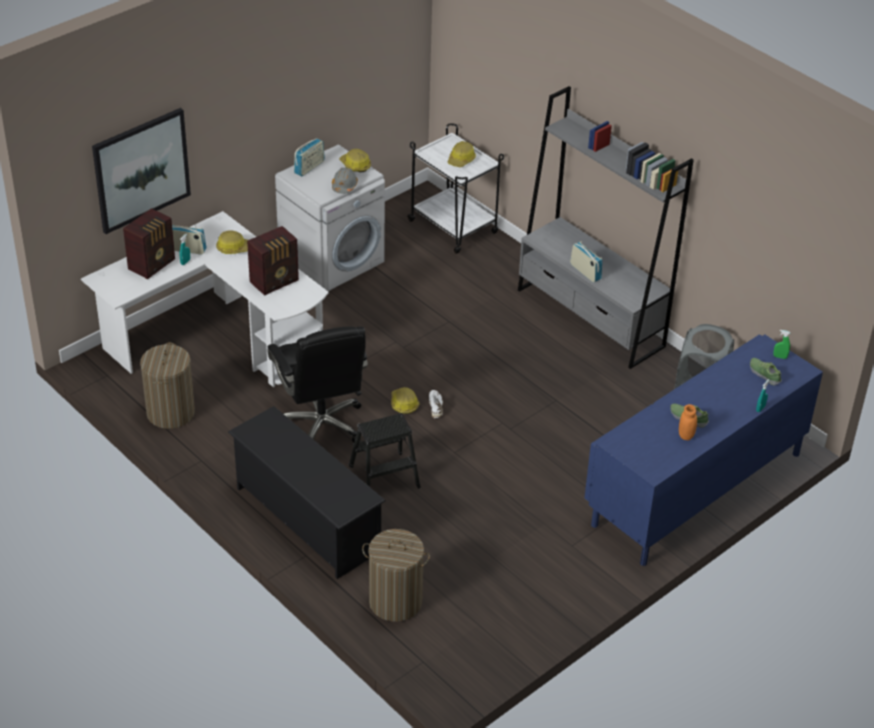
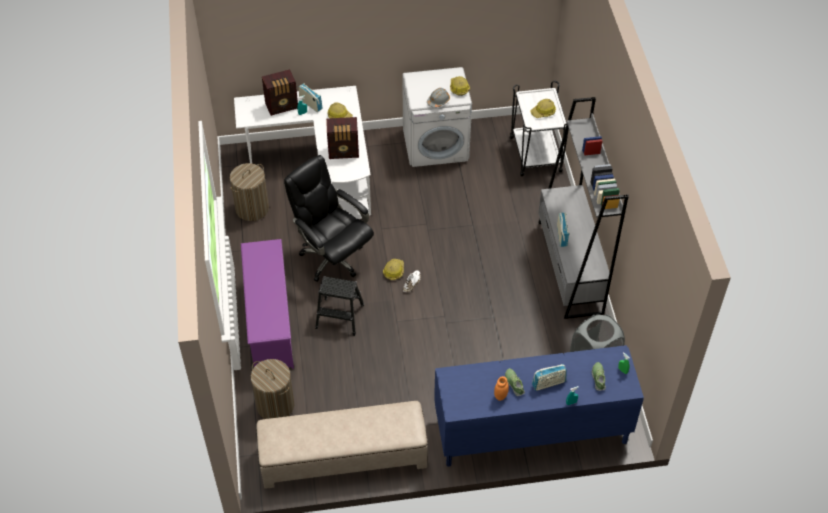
camera: 35 degrees right, 10 degrees up
(141, 170) = (287, 41): picture -> none
(306, 520) = (270, 322): black shoe rack -> purple shoe rack
(309, 167) = (428, 77): radio -> radio (548, 383)
(321, 422) = (333, 259): black office chair -> black office chair turned 120 degrees clockwise
(522, 614) = (342, 456): none -> beige bench

